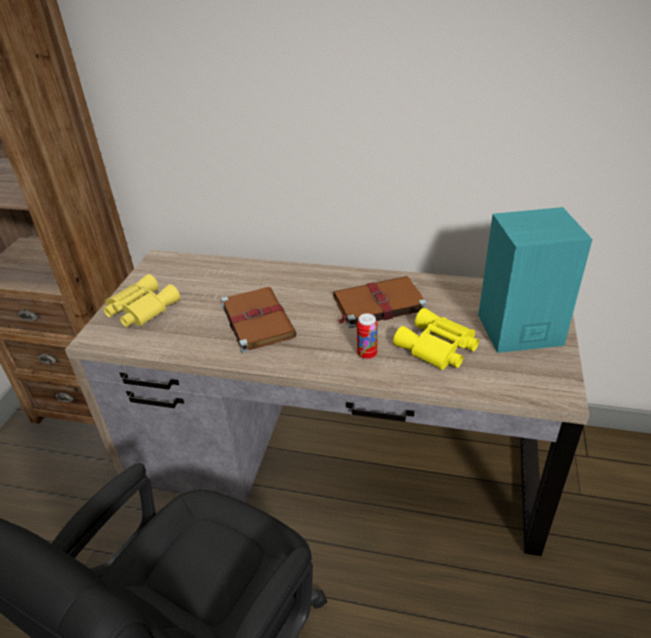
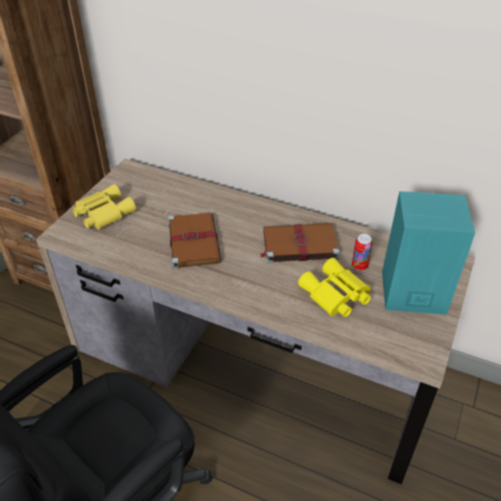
camera: 10 degrees right, 5 degrees up
(367, 354) = (274, 290): can -> can (359, 266)

